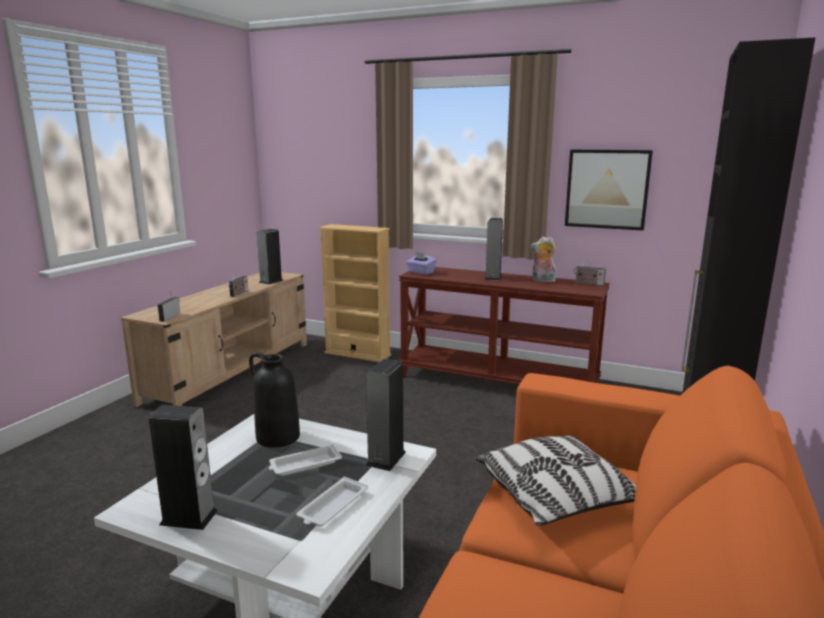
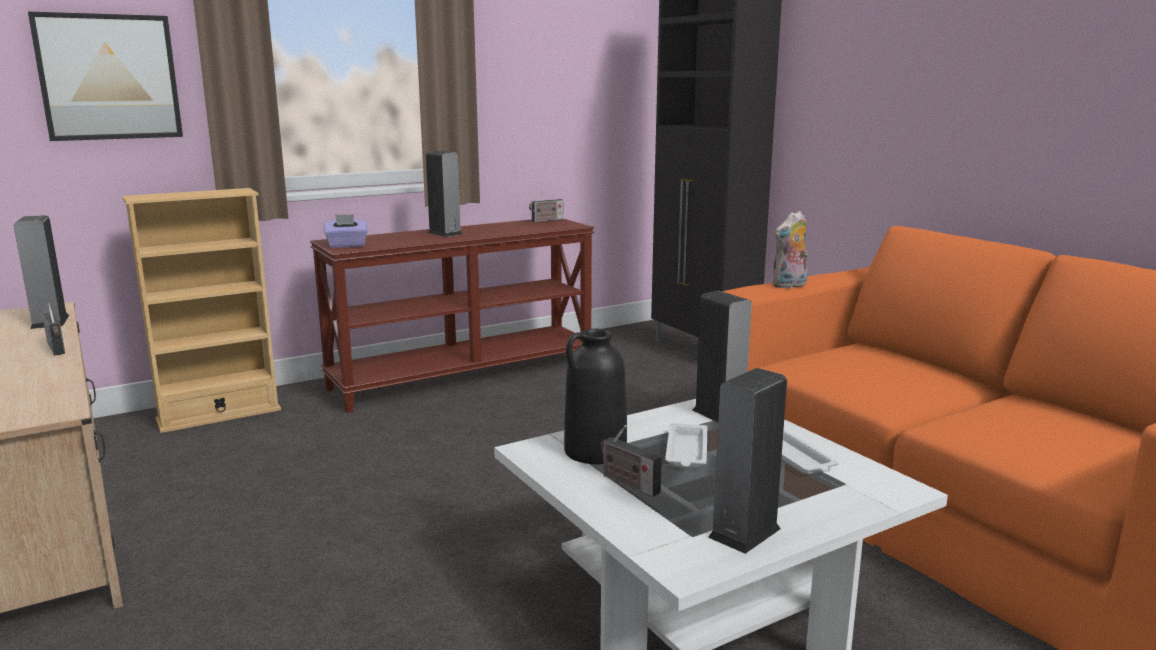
camera: 55 degrees left, 0 degrees up
(170, 316) = (52, 407): radio -> radio (627, 483)
(542, 281) = (501, 226): plush toy -> plush toy (790, 286)
(556, 497) = (868, 374): pillow -> none
(607, 189) = (527, 106): picture -> picture (109, 77)

